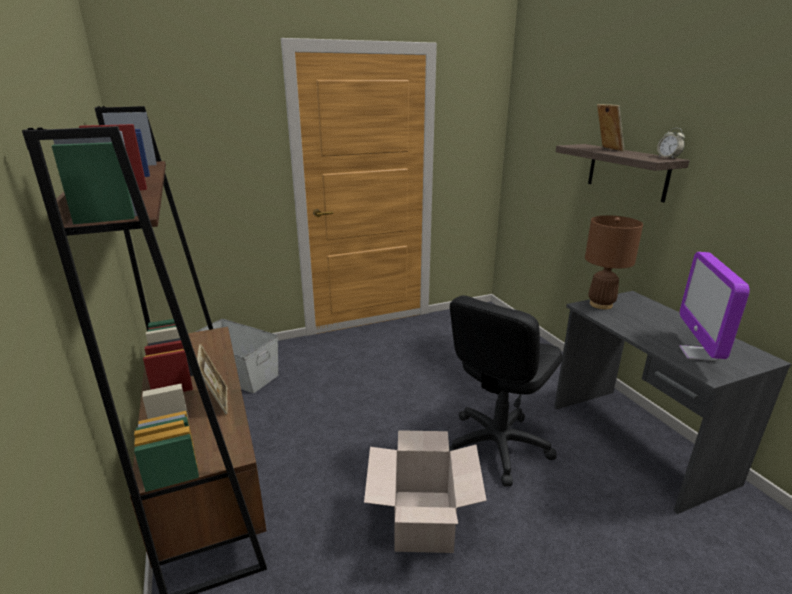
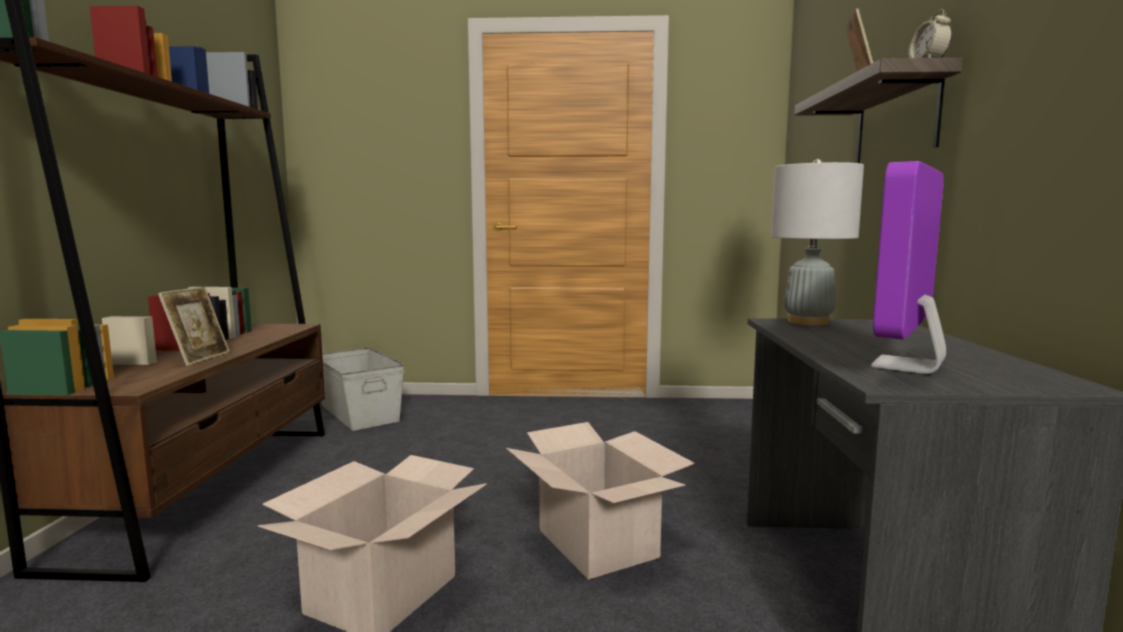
camera: 25 degrees right, 15 degrees down
(497, 445) = (596, 543): black office chair -> cardboard box
(600, 304) = (807, 322): brown table lamp -> grey table lamp

